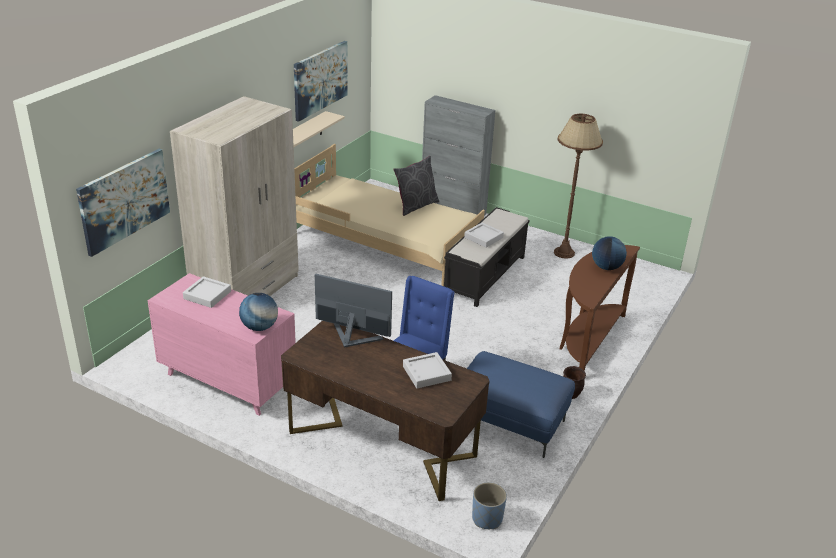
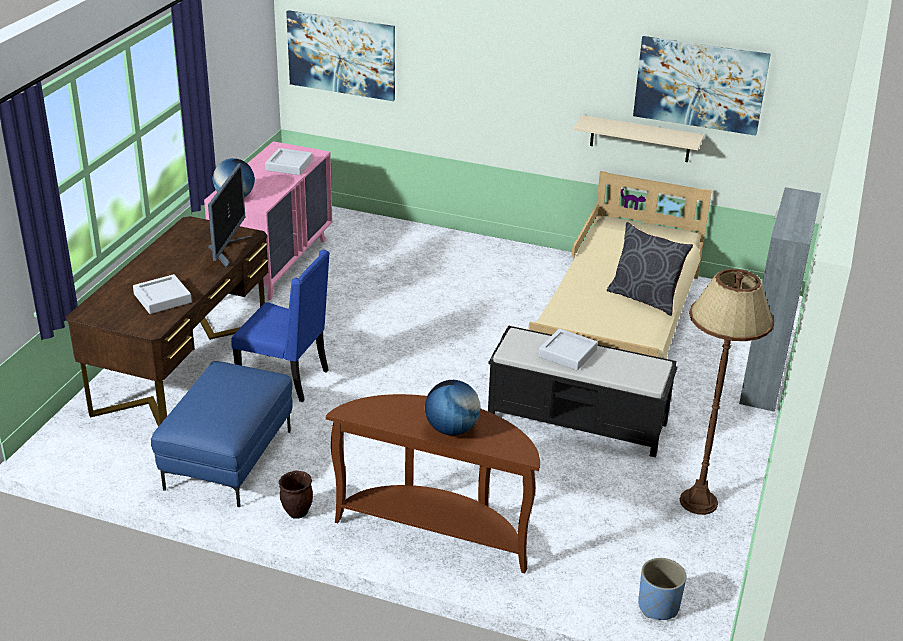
camera: 80 degrees right, 0 degrees up
(247, 290) = (449, 248): beige wardrobe -> none
(487, 519) = (58, 449): blue planter -> blue planter (658, 607)

